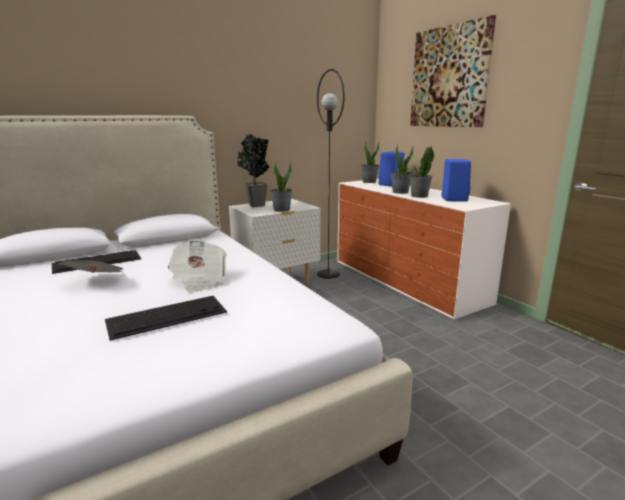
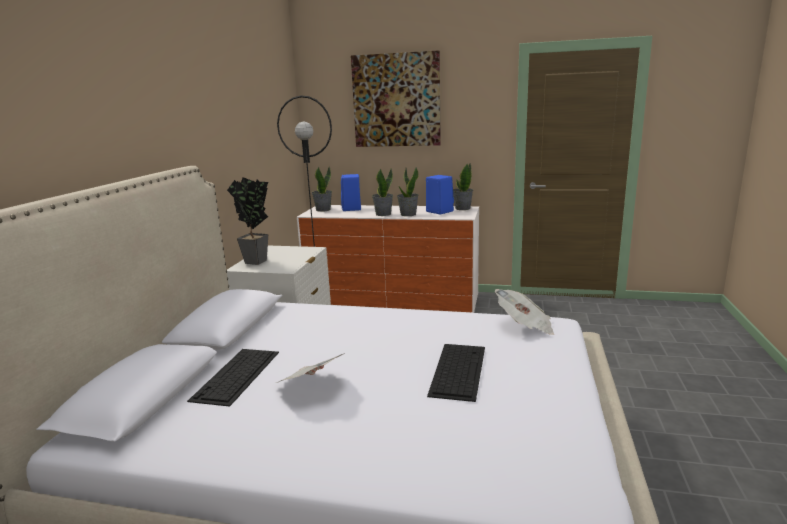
camera: 45 degrees left, 0 degrees up
(199, 280) = (393, 341): newspaper -> newspaper (525, 326)
(281, 210) = (298, 259): potted plant -> potted plant (462, 208)

